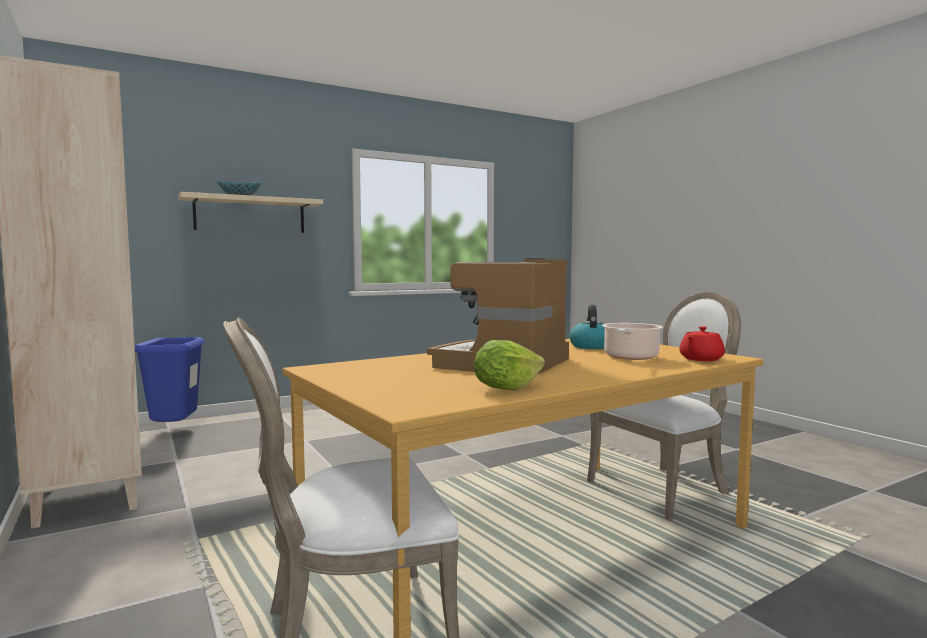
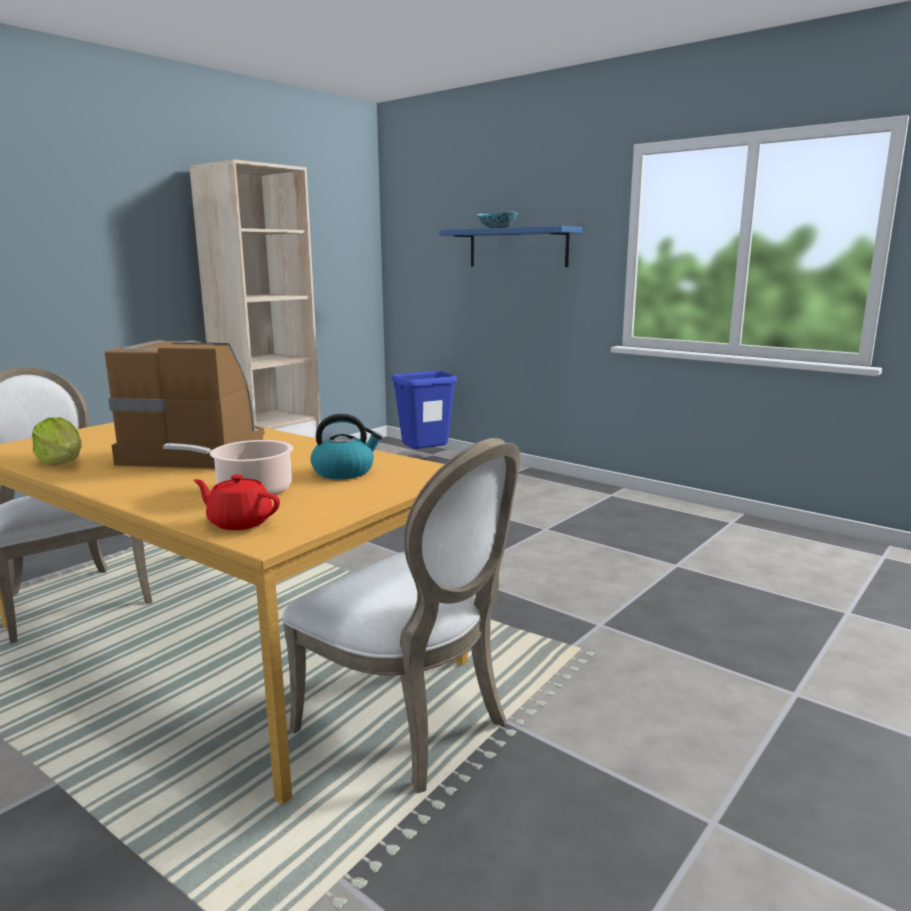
camera: 70 degrees right, 10 degrees up
(250, 215) = (517, 248): beige shelf -> blue shelf

